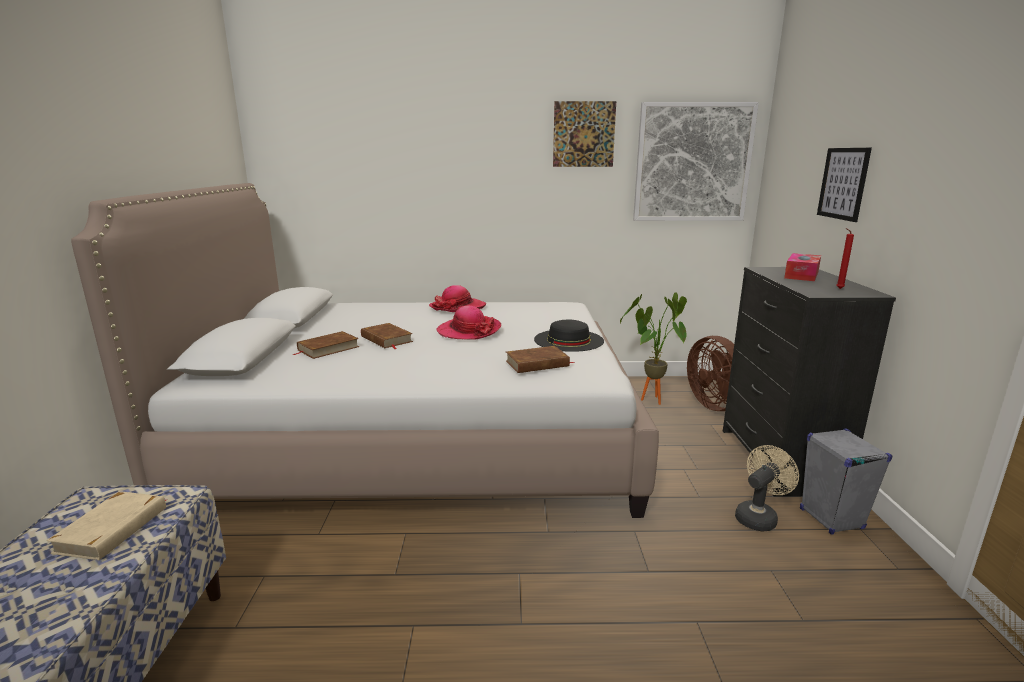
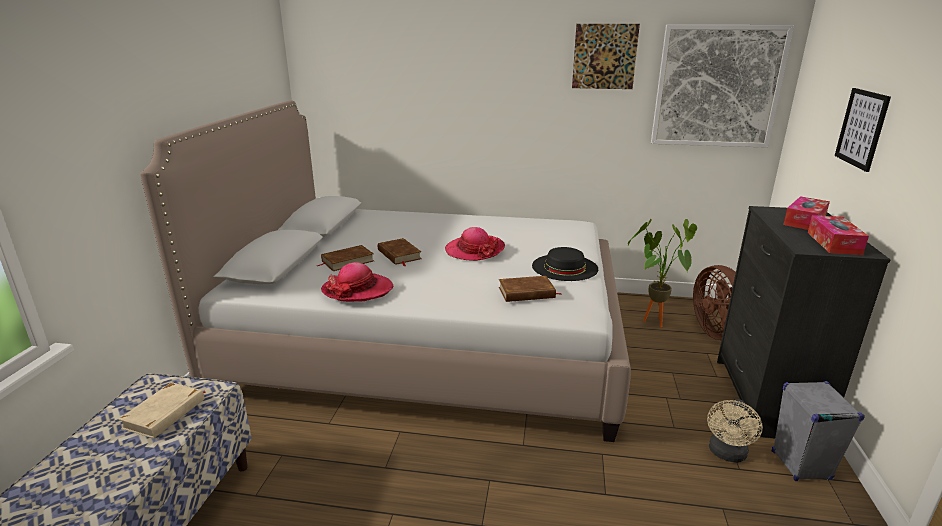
camera: 10 degrees right, 5 degrees up
(457, 307) = (471, 222): hat -> hat (357, 290)
(758, 517) = (727, 454): beige fan -> beige fan turned 150 degrees clockwise
(838, 288) = (833, 243): red candle -> tissue box

